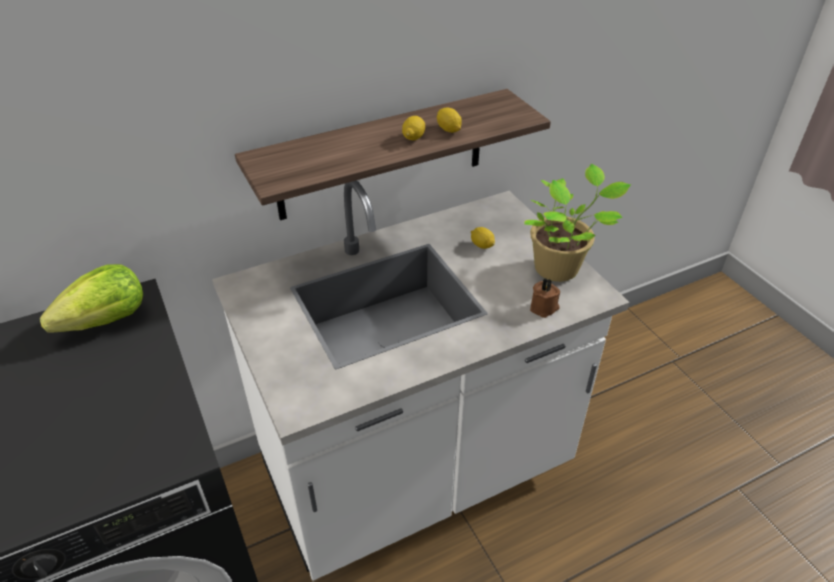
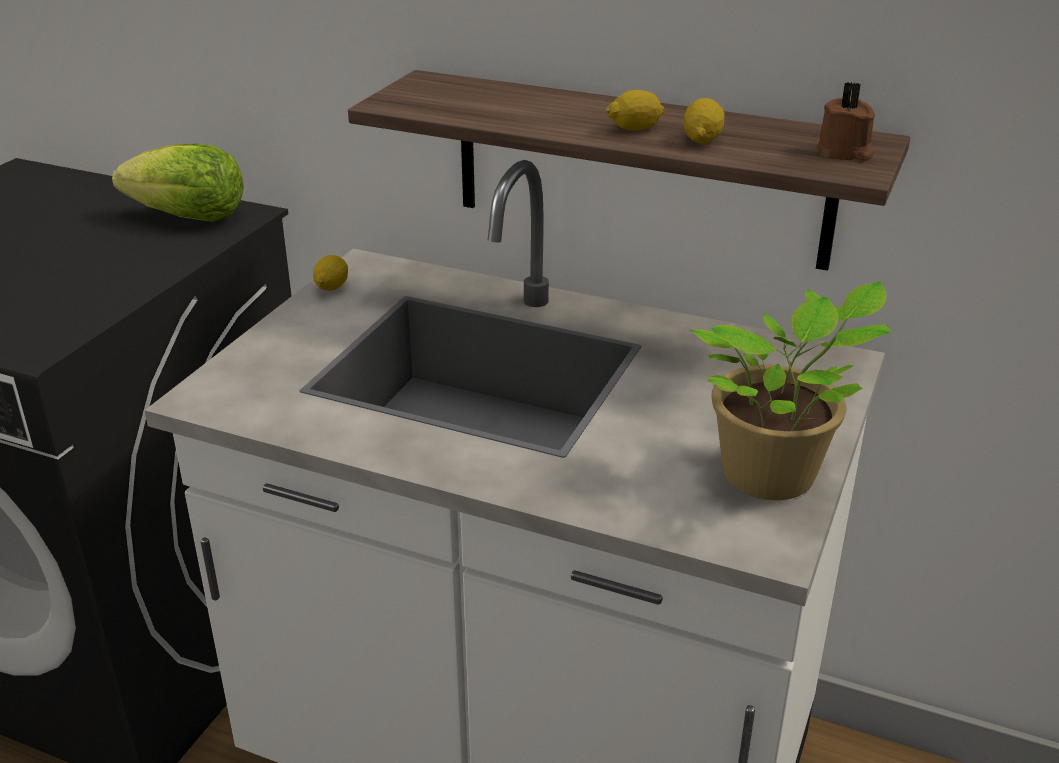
camera: 50 degrees right, 10 degrees down
(481, 245) = (709, 386): lemon -> lemon (332, 287)
(544, 308) = (653, 503): brown candle -> brown candle (844, 153)

